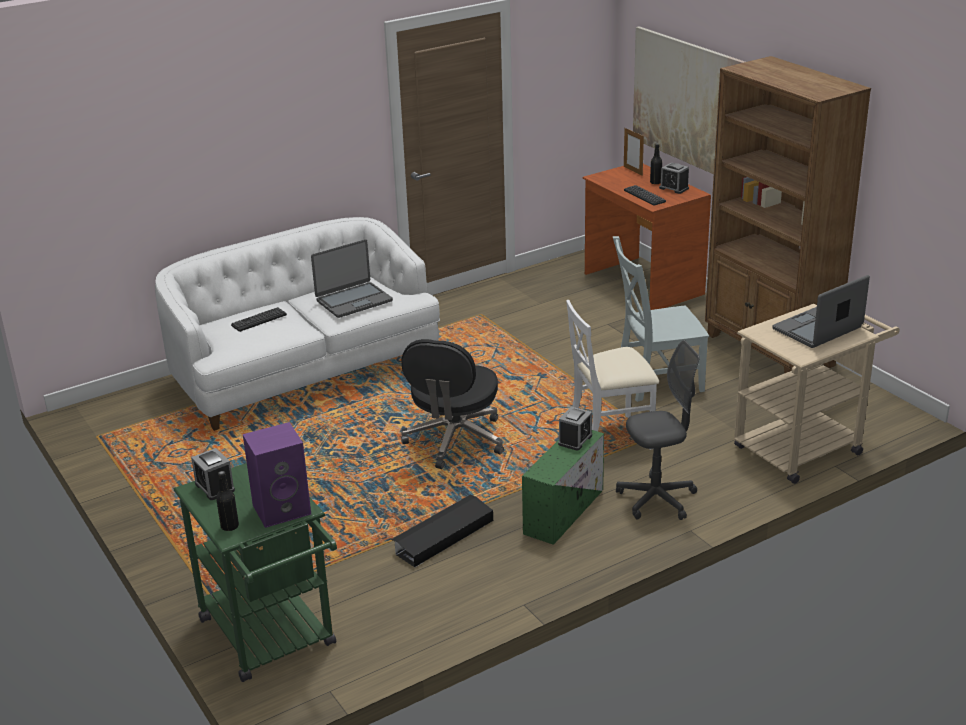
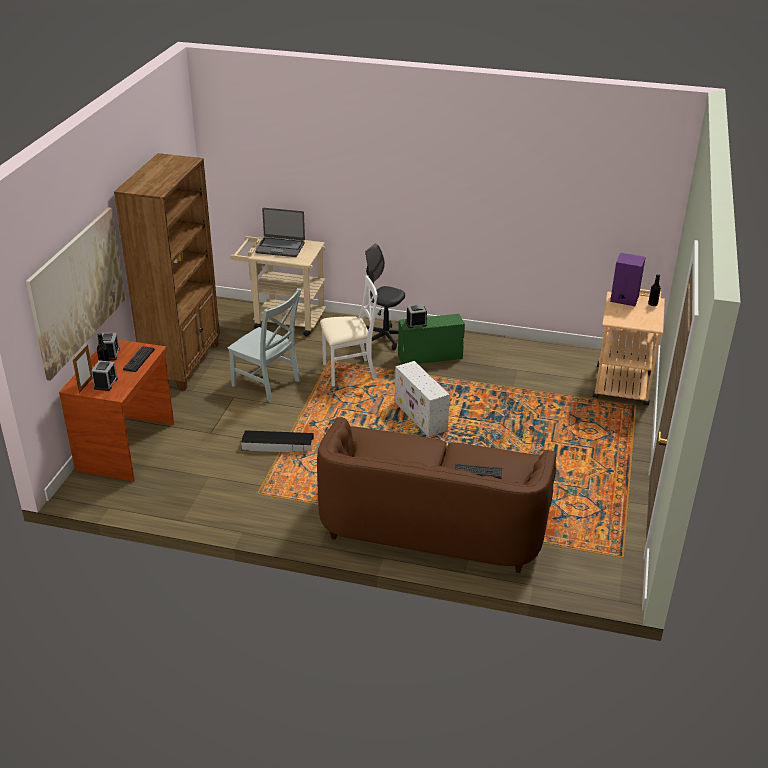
camera: 135 degrees left, 5 degrees up
(214, 487) = (644, 322): alarm clock -> alarm clock (106, 383)
(272, 639) = (622, 381): green cart -> beige cart
(304, 371) = (433, 523): white sofa -> brown sofa
(353, 300) = (400, 448): laptop -> none
(443, 536) = (497, 377): black storage box -> black storage box (278, 445)
(454, 441) = (421, 417): black office chair -> white storage box
(611, 437) = (348, 372): white chair -> white chair turned 45 degrees counterclockwise

